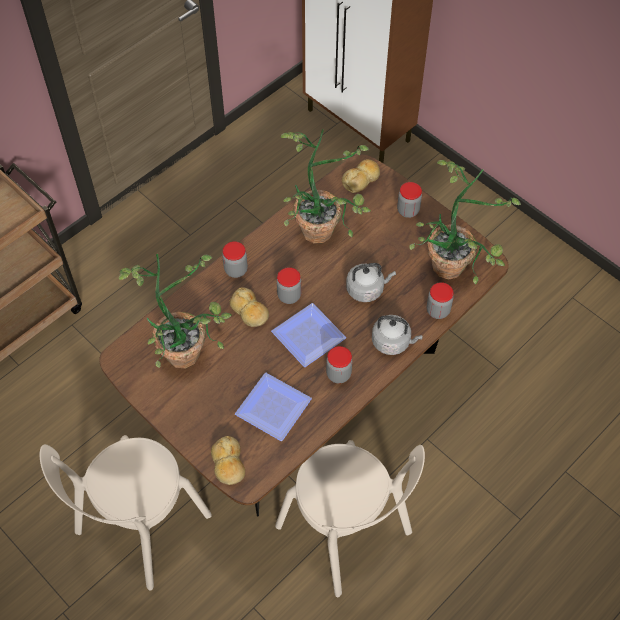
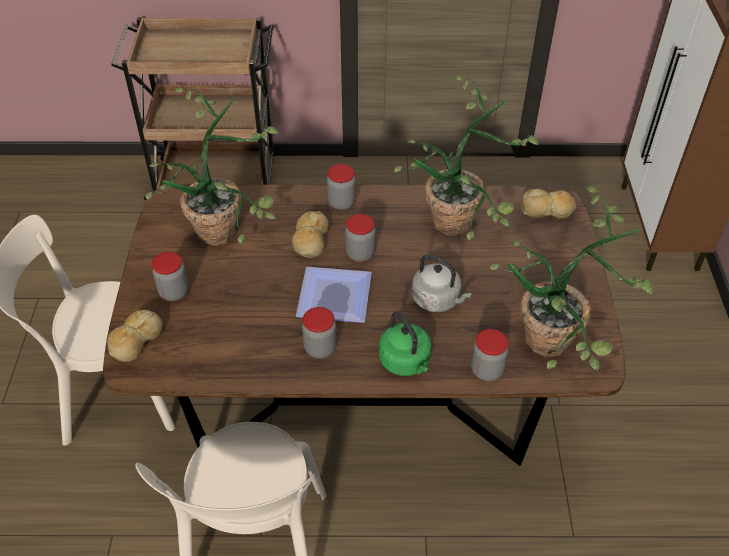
camera: 45 degrees right, 10 degrees down
(270, 408) = (226, 327): plate -> none
(393, 342) = (406, 362): grey kettle -> green kettle
(408, 210) = (564, 264): jar -> jar (174, 292)

